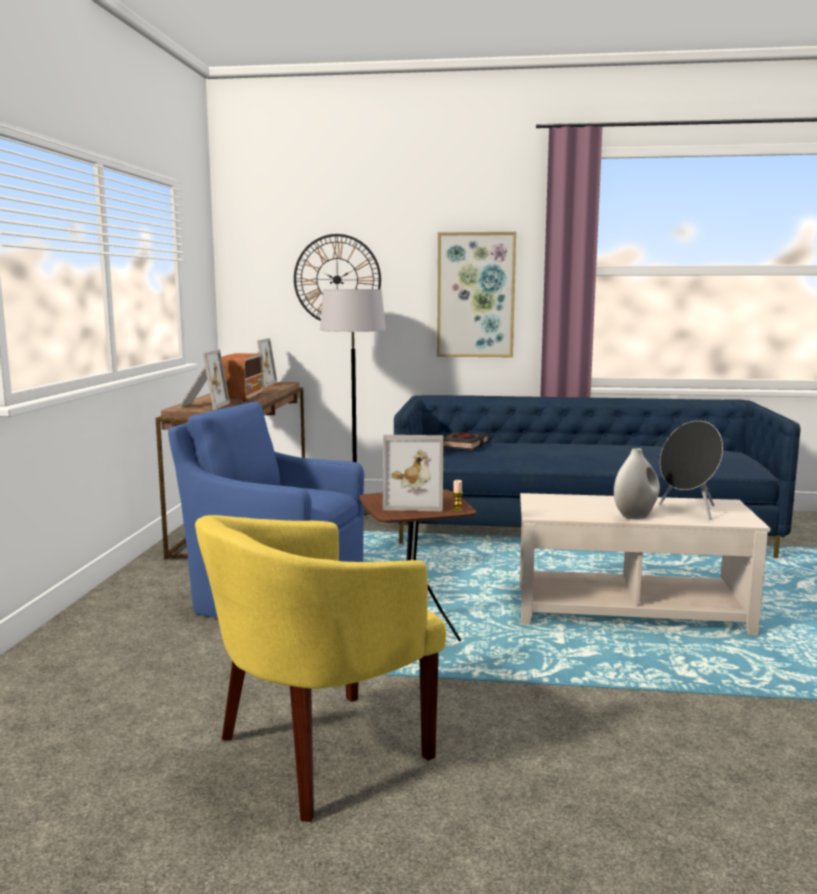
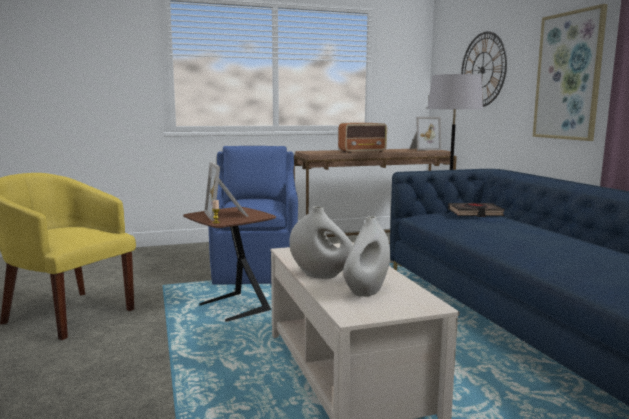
camera: 65 degrees right, 0 degrees up
(202, 405) = (319, 152): picture frame -> none
(689, 511) = (366, 291): black speaker -> white vase

